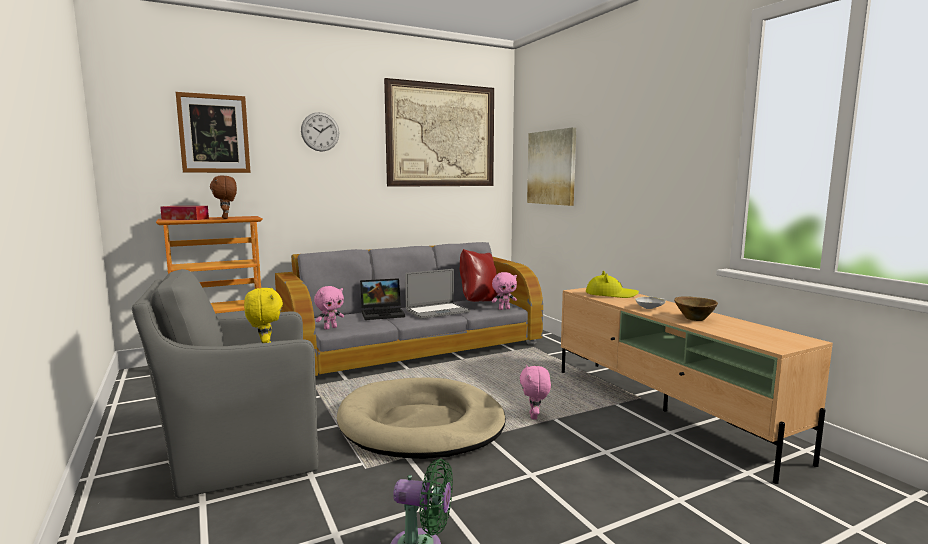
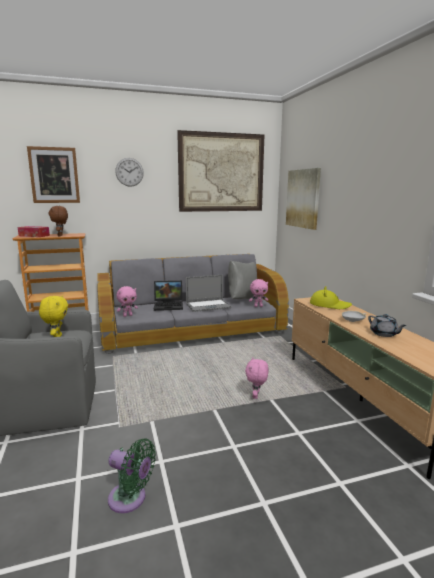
camera: 10 degrees right, 5 degrees up
(421, 424) = (172, 394): beige dog bed -> none
(478, 302) = (242, 299): red pillow -> grey pillow
(694, 318) = (384, 334): brown bowl -> grey teapot

